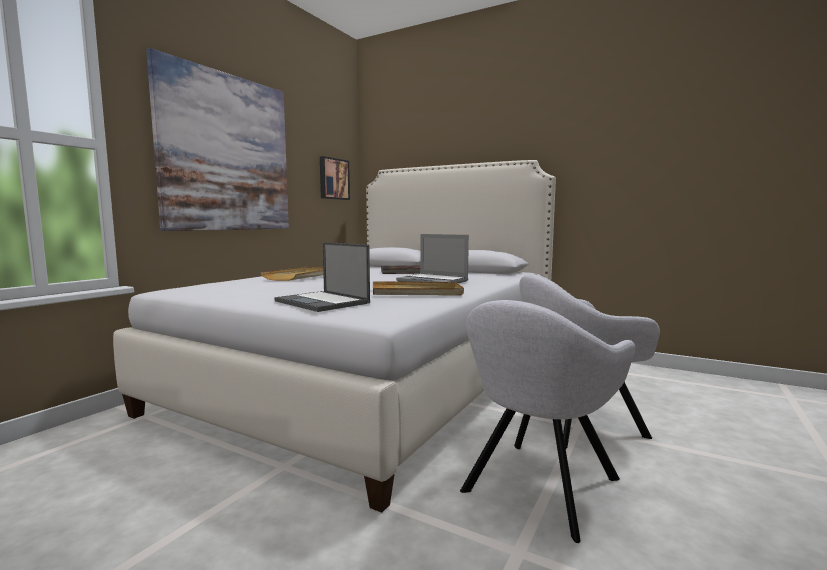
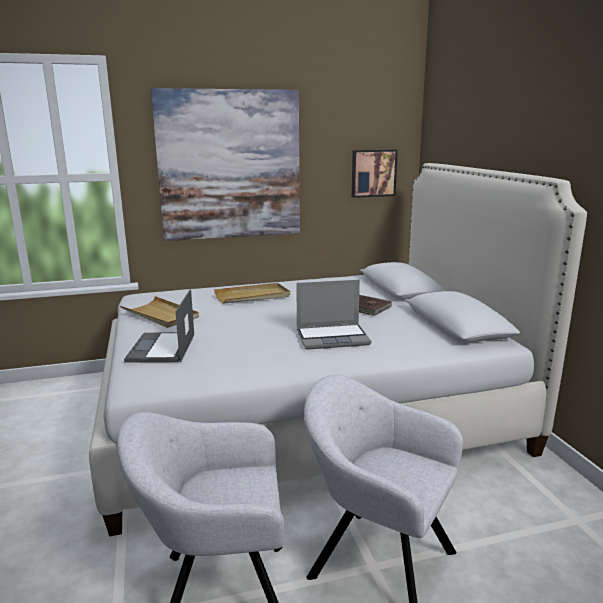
camera: 45 degrees right, 10 degrees up
(417, 292) = (261, 355): beige tray -> beige tray (160, 315)
(433, 281) = (333, 337): laptop -> laptop turned 90 degrees counterclockwise

